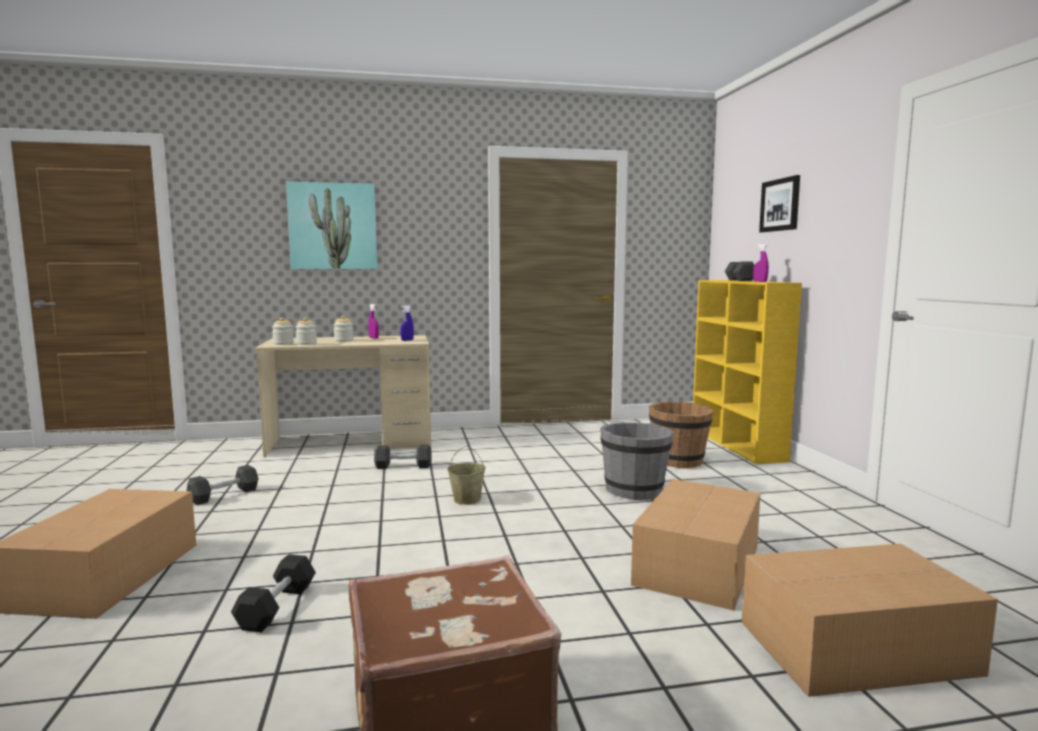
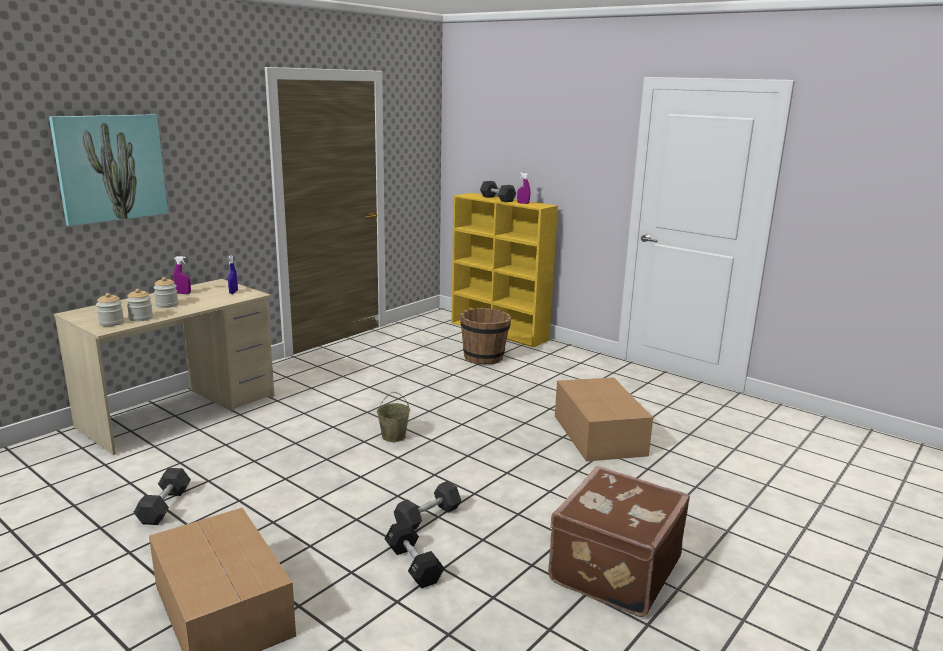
camera: 40 degrees left, 10 degrees up
(403, 466) = (283, 422): black dumbbell -> black dumbbell (428, 517)
(634, 490) = (492, 392): grey bucket -> none
(780, 205) = (529, 138): picture -> none
(859, 648) = (715, 454): cardboard box -> none

